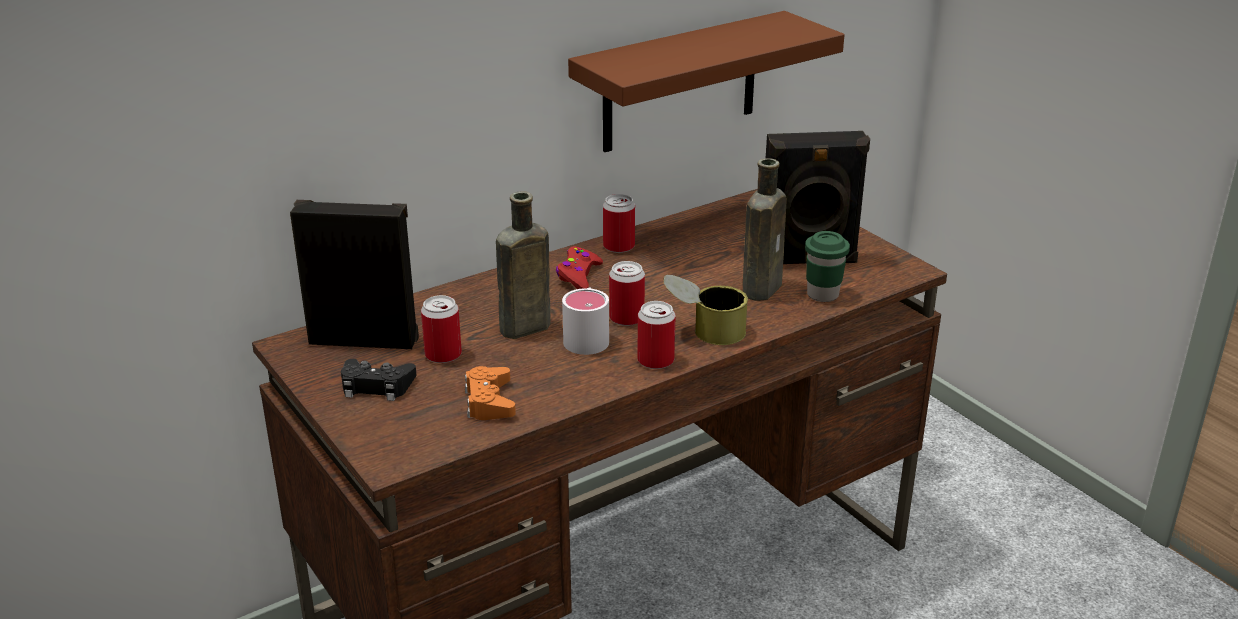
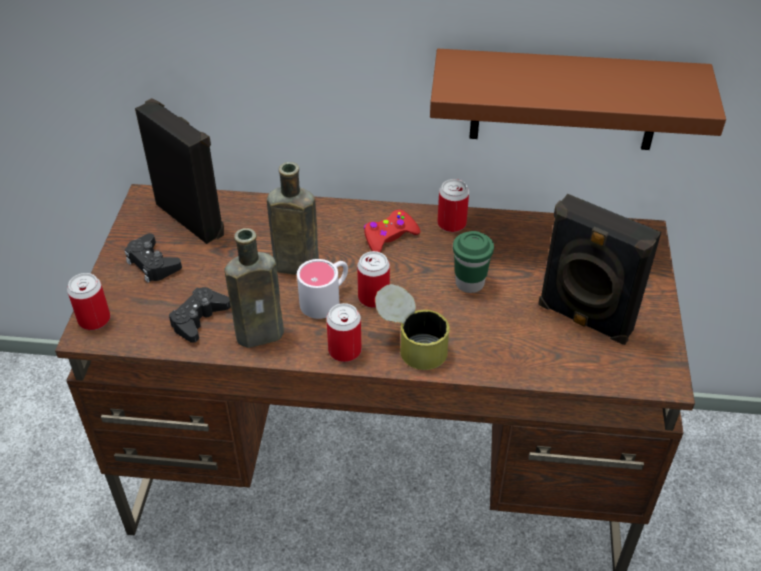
camera: 40 degrees right, 15 degrees up
(443, 355) = (219, 260): can -> can (94, 319)
(489, 401) = (199, 319): orange game controller -> black game controller
(763, 287) = (511, 326): brown bottle -> brown bottle (263, 333)
(822, 295) = (550, 362): green cup -> green cup (469, 283)

